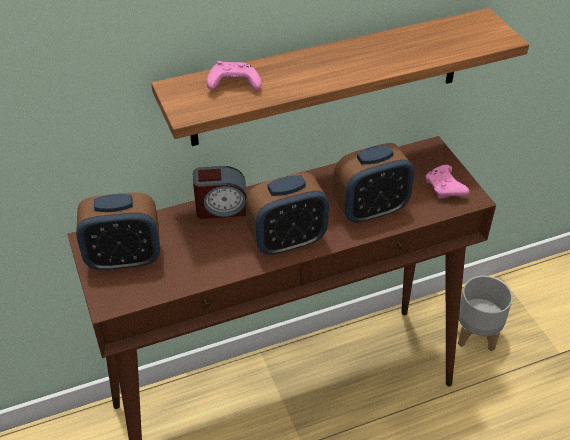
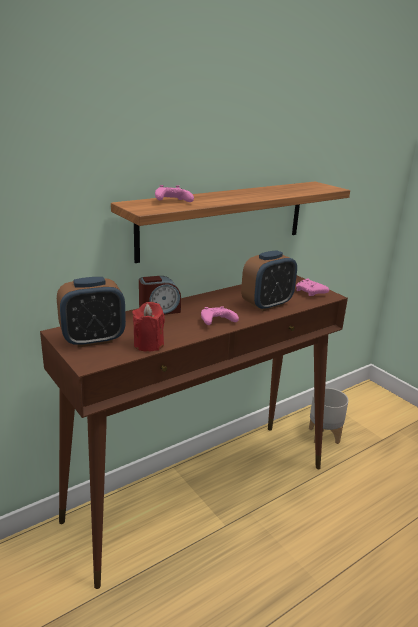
camera: 15 degrees left, 20 degrees down
(187, 276) = (148, 344): none -> red candle
(287, 241) = (216, 322): alarm clock -> pink game controller

